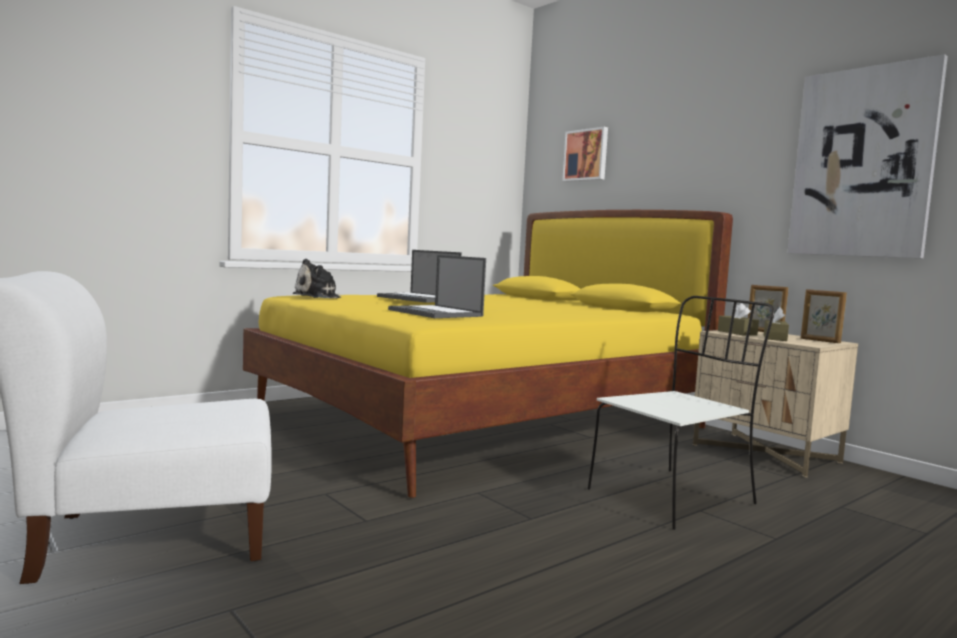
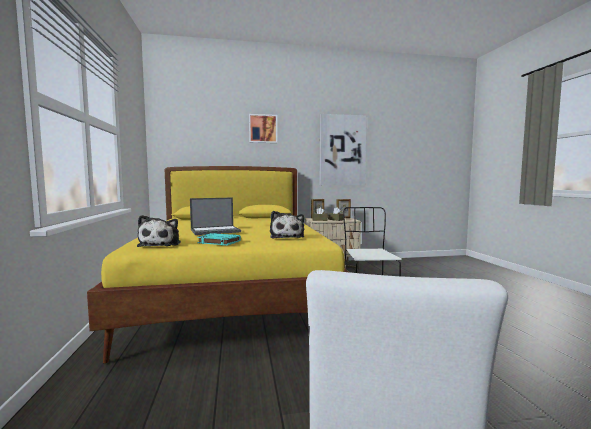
camera: 60 degrees left, 0 degrees up
(354, 303) = (218, 242): none -> turquoise book
(436, 313) = (287, 236): laptop -> plush toy
(586, 155) = (201, 134): picture -> picture (263, 129)

